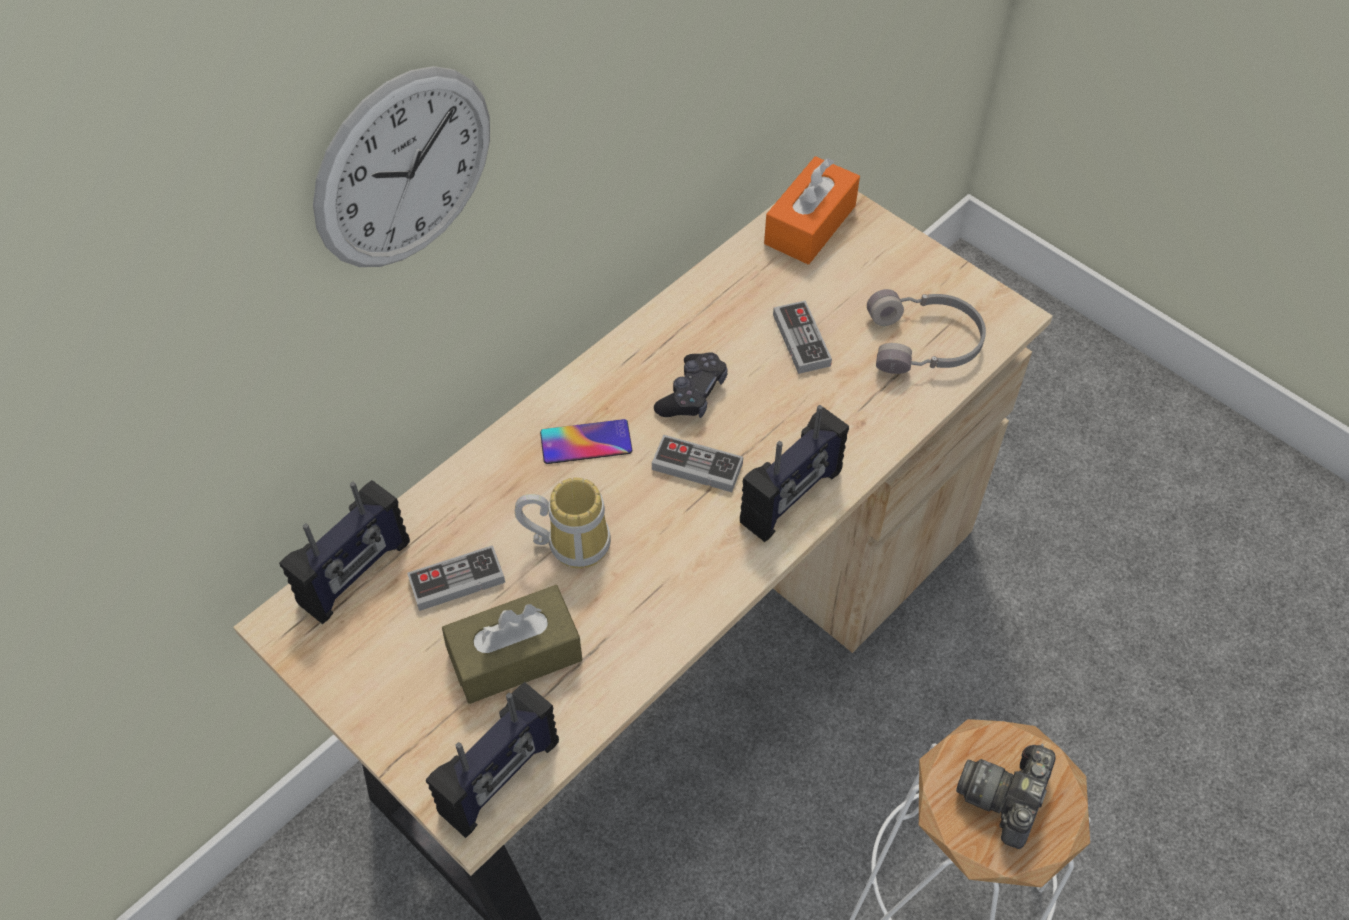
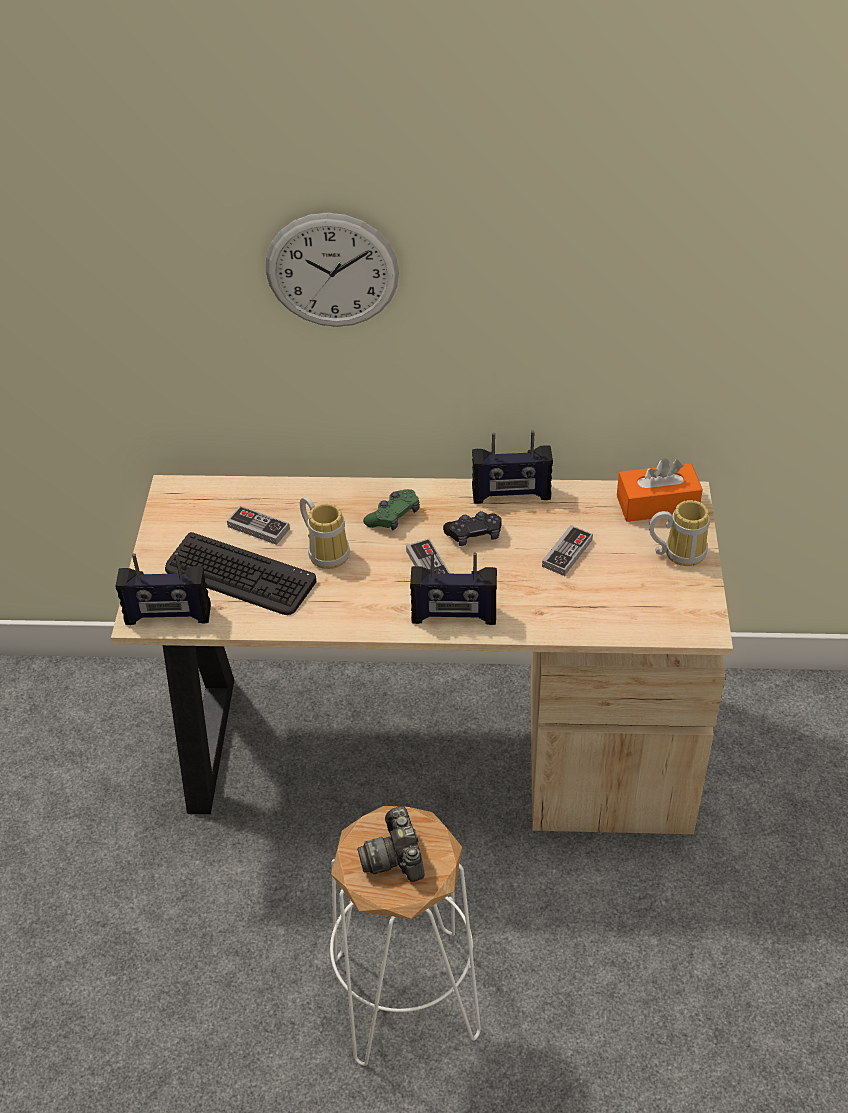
camera: 50 degrees right, 10 degrees down
(356, 574) = (224, 492): radio -> radio (511, 495)
(515, 656) = (239, 576): brown tissue box -> keyboard
(586, 442) = (393, 516): phone -> green game controller
(890, 258) = (678, 552): none -> mug
(925, 344) = (633, 605): grey headphones -> none
(1005, 799) = (395, 857): camera -> camera turned 90 degrees counterclockwise

